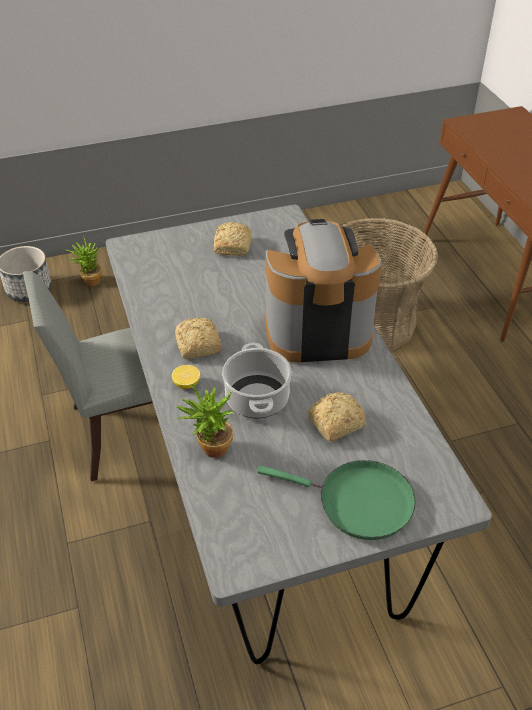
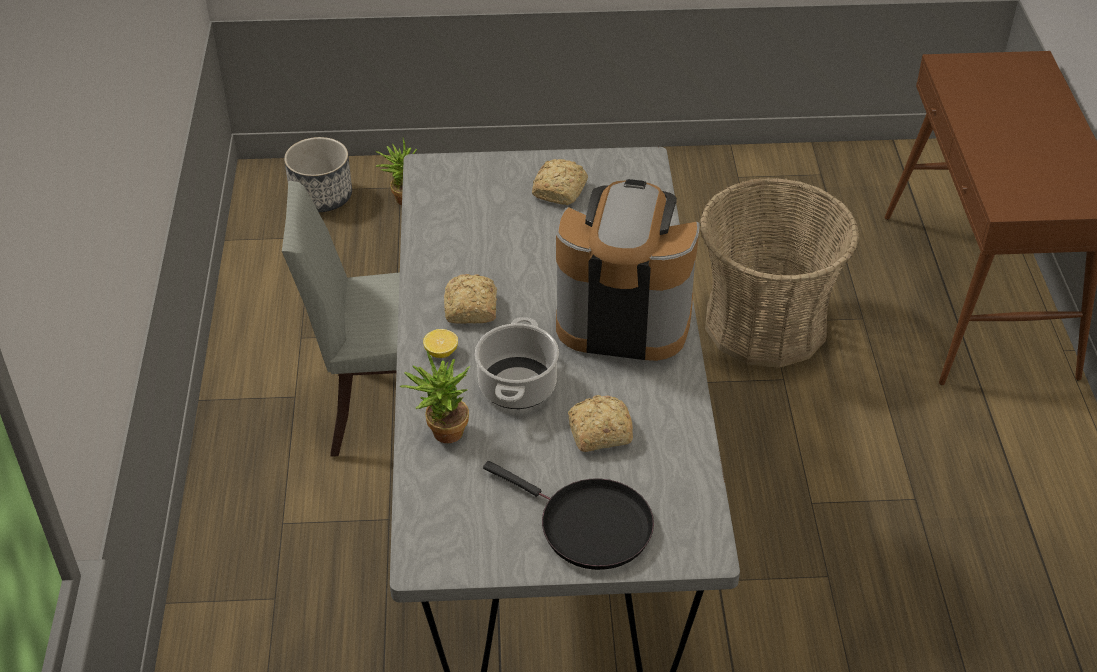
camera: 15 degrees right, 0 degrees up
(359, 502) = (589, 526): green frying pan -> black frying pan

